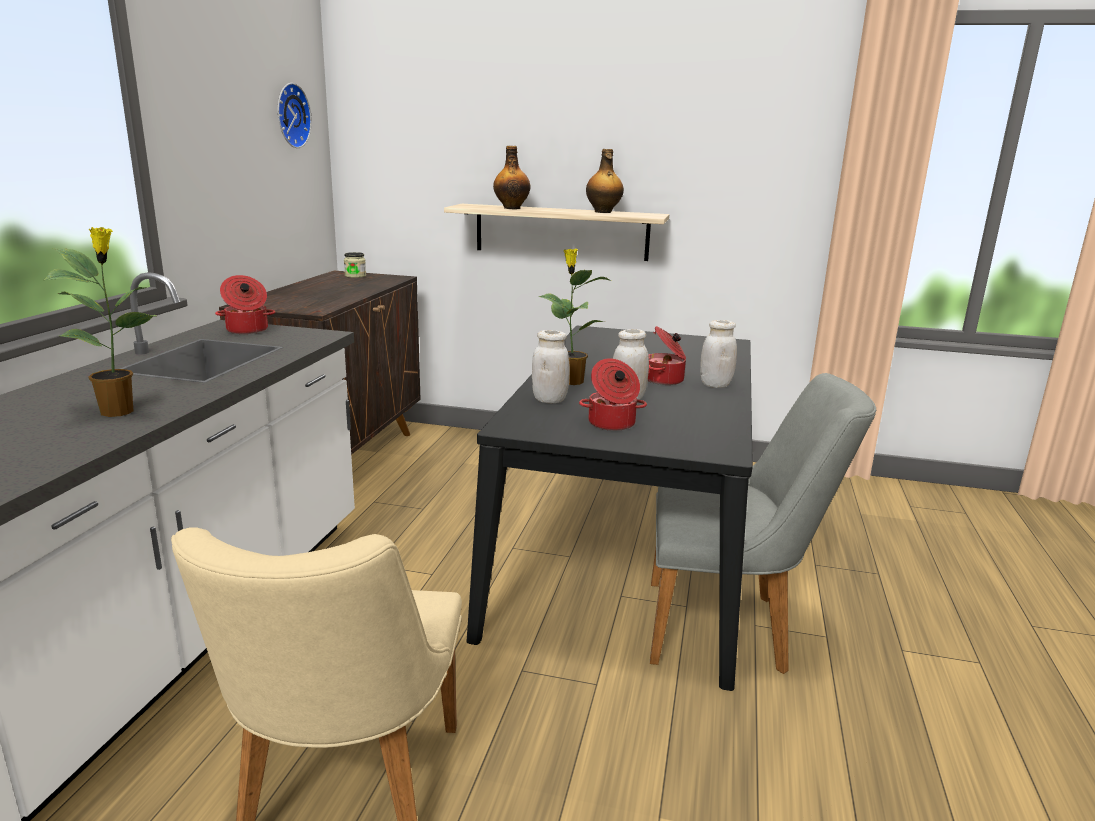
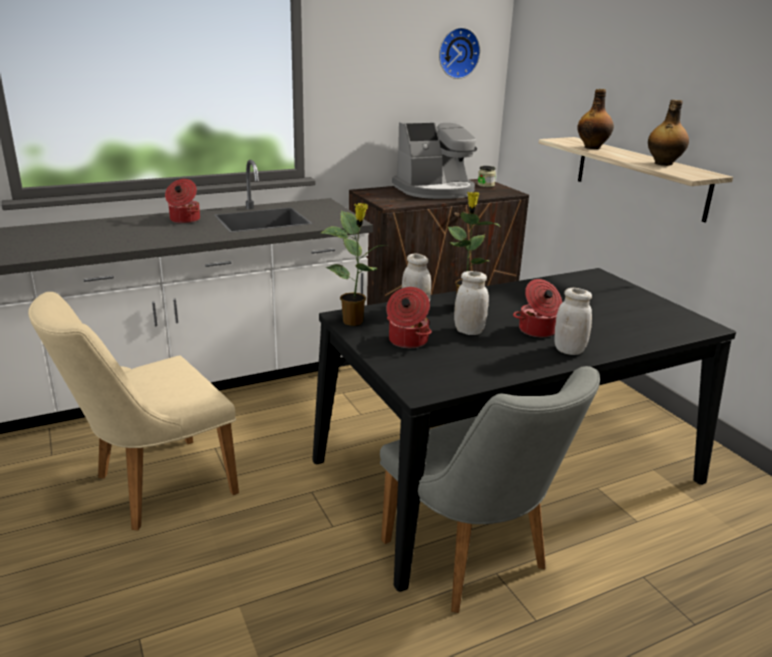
camera: 50 degrees right, 5 degrees up
(120, 411) = (167, 235): potted plant -> potted plant (354, 322)
(247, 330) = (324, 208): cooking pot -> cooking pot (184, 220)
(321, 289) = (435, 190): none -> coffee machine

